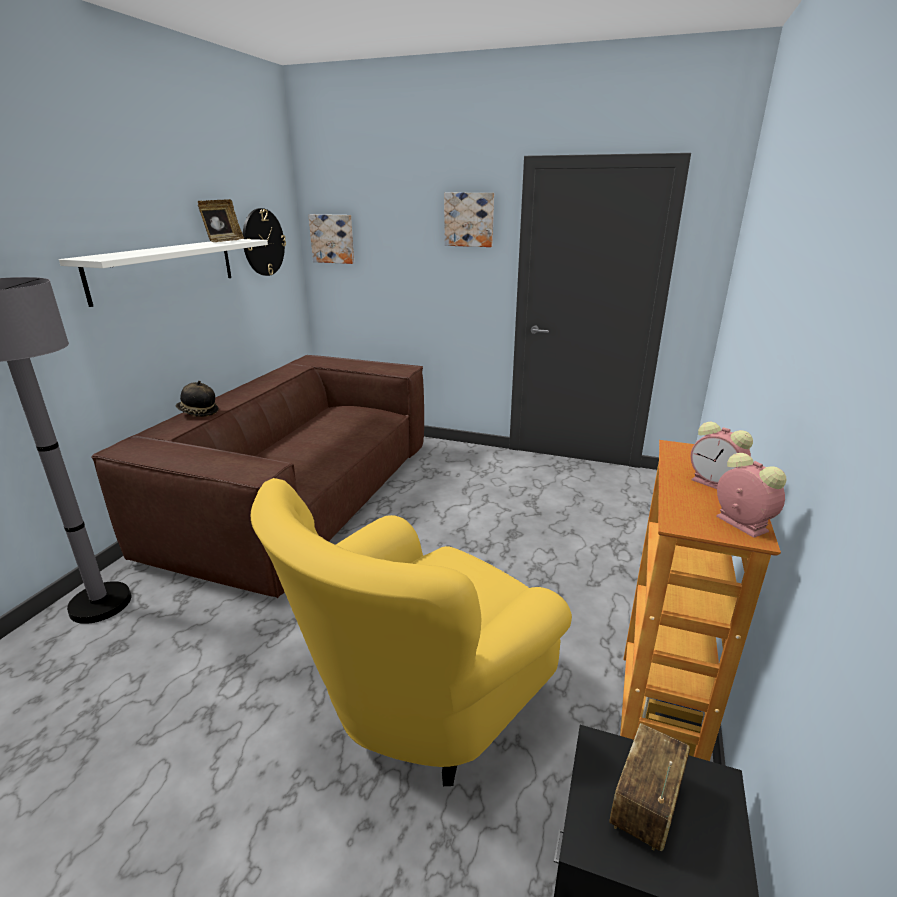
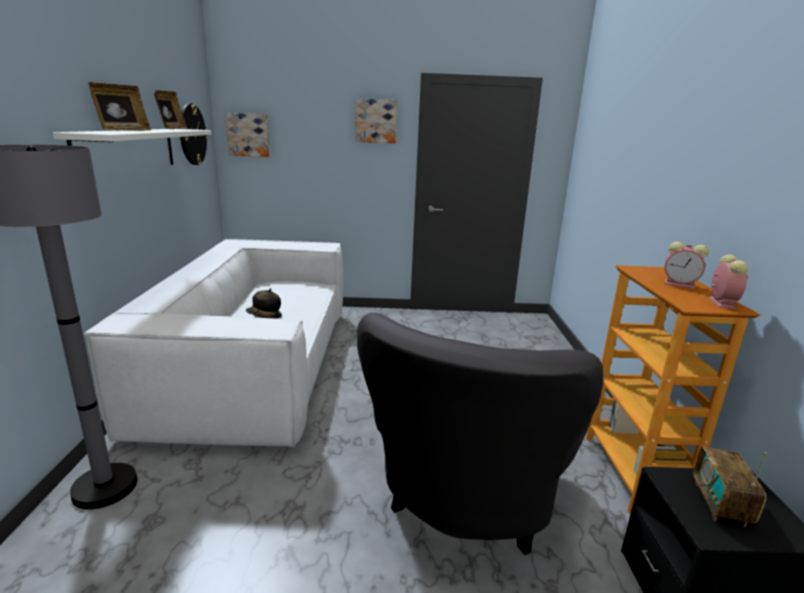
camera: 20 degrees left, 5 degrees down
(148, 250) = (123, 130): none -> picture frame
(198, 413) = (165, 289): hat -> hat (264, 316)
(302, 496) = (255, 364): brown sofa -> white sofa
(419, 703) = (466, 502): yellow armchair -> grey armchair
(739, 523) = (720, 302): alarm clock -> alarm clock turned 60 degrees clockwise

